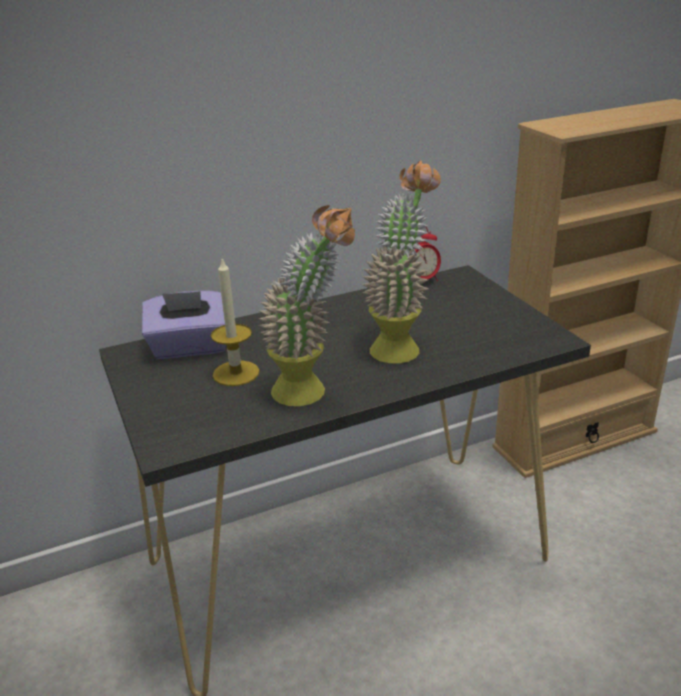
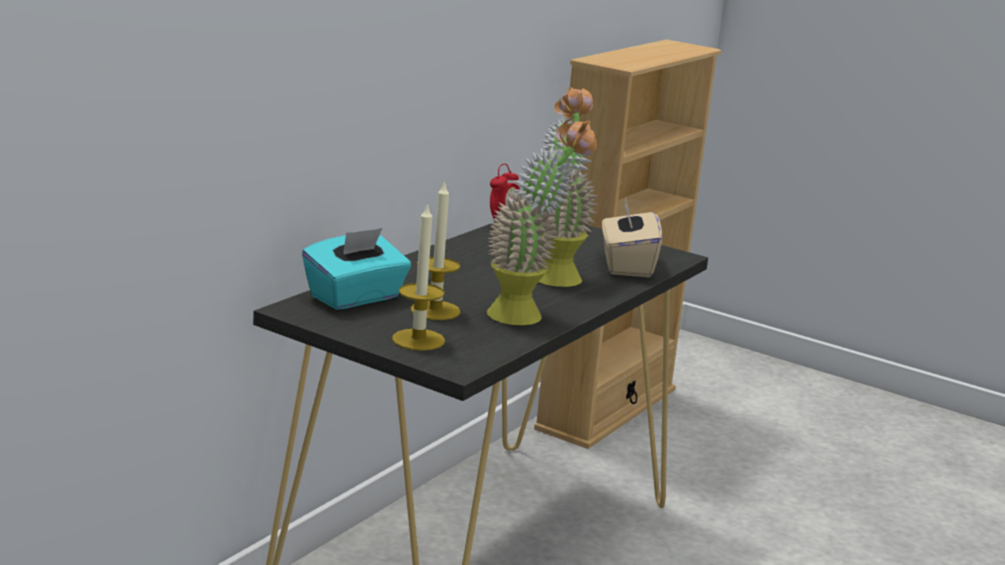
camera: 35 degrees left, 10 degrees down
(177, 406) = (418, 340): none -> candle
(190, 347) = (355, 298): purple tissue box -> turquoise tissue box
(485, 344) = (626, 265): none -> beige tissue box

